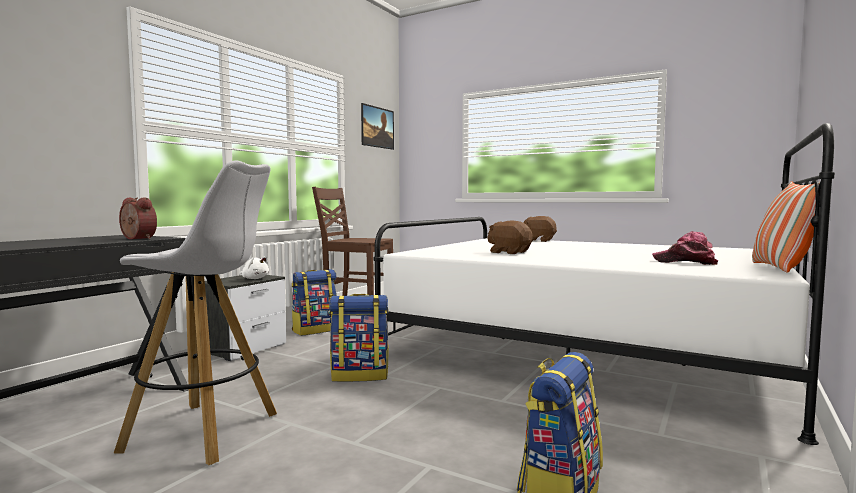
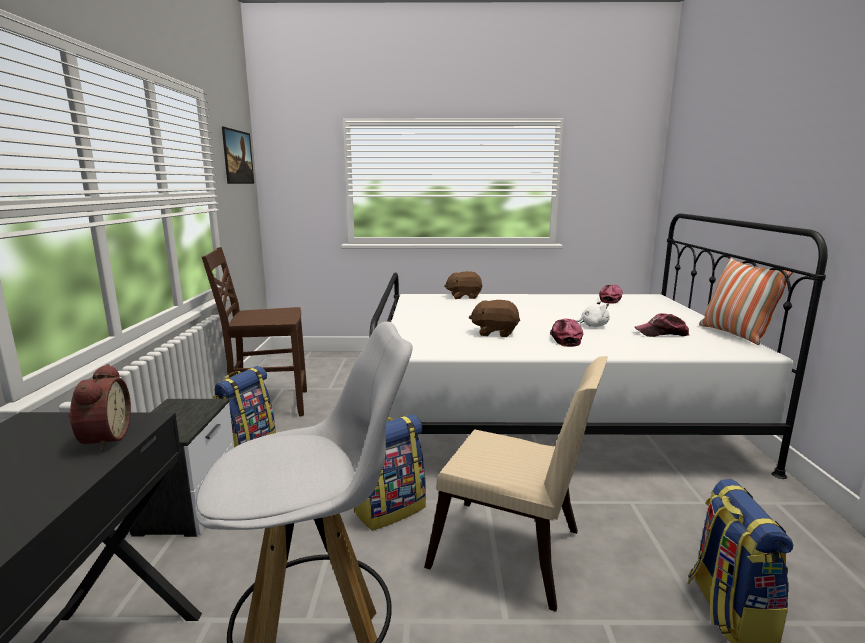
camera: 30 degrees left, 10 degrees up
(136, 239) = (103, 439): alarm clock -> alarm clock turned 75 degrees clockwise
(254, 278) = (195, 413): white plush toy -> white plush toy (592, 326)
(415, 416) = (514, 554): none -> beige chair
(565, 258) = (564, 338): none -> cap

